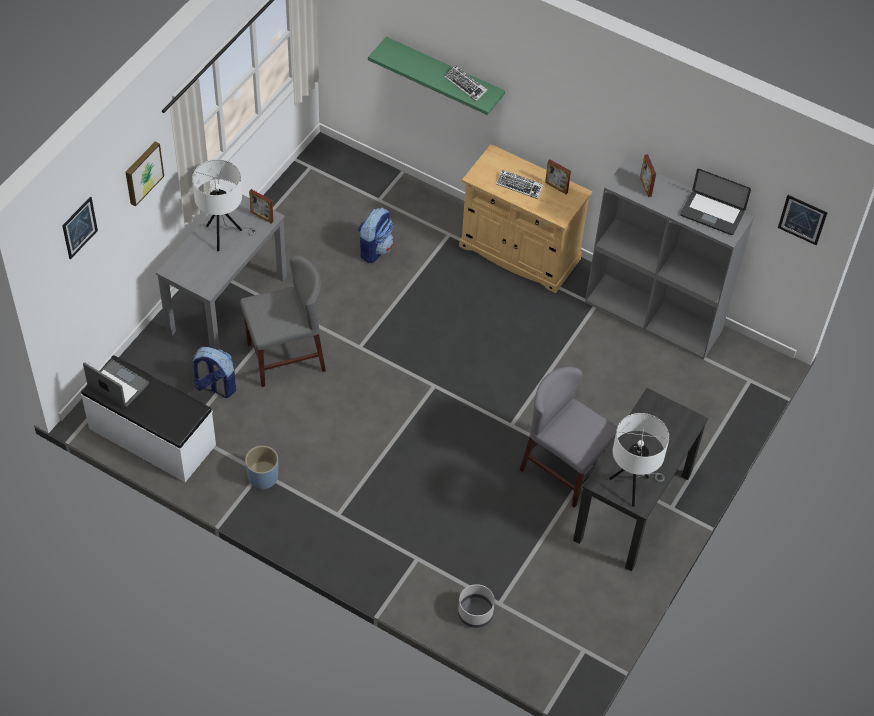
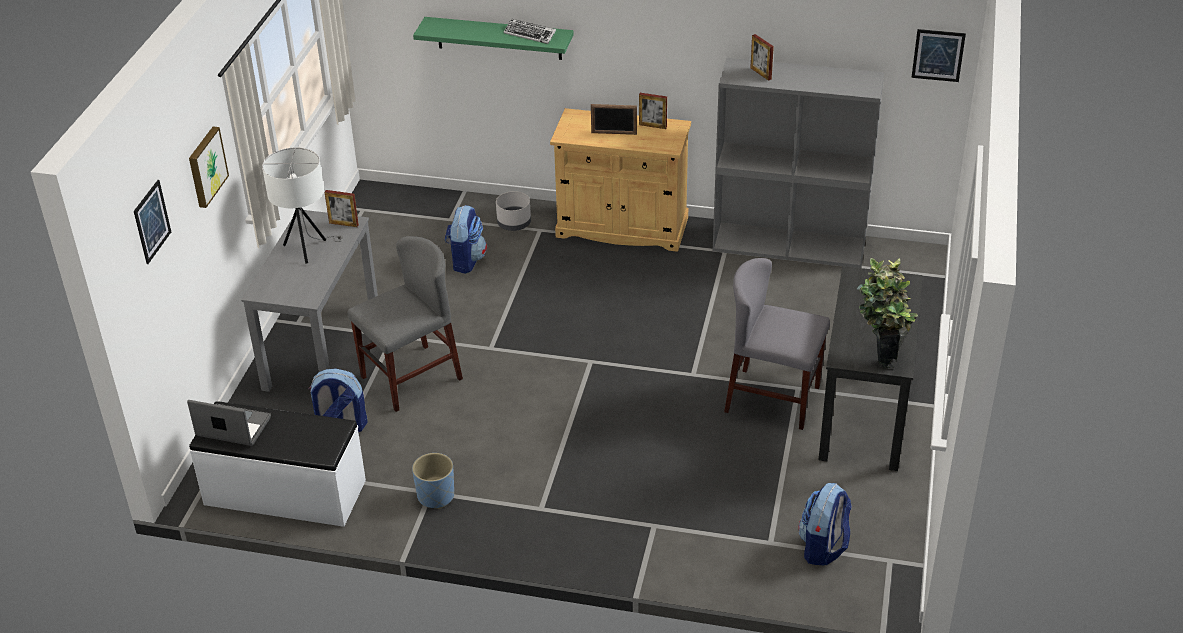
camera: 15 degrees left, 15 degrees down
(475, 613) = (749, 560): grey planter -> grey planter (514, 223)
(519, 186) = (614, 133): keyboard -> picture frame
(538, 621) = (823, 548): none -> backpack
(632, 487) = (881, 353): white table lamp -> potted plant
(712, 214) = (841, 79): laptop -> none

